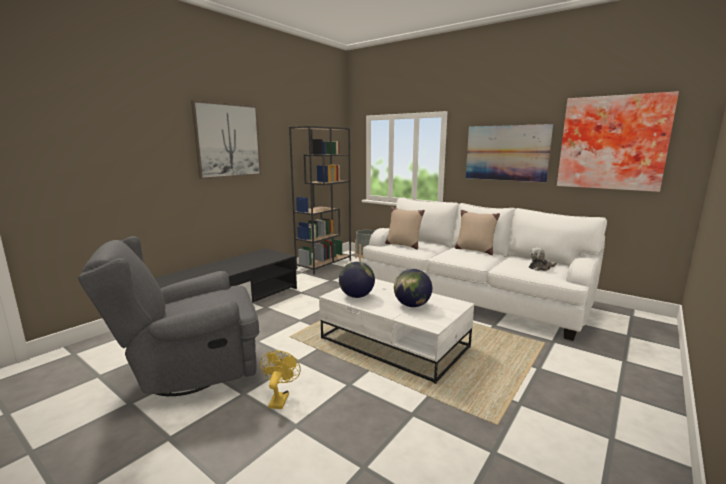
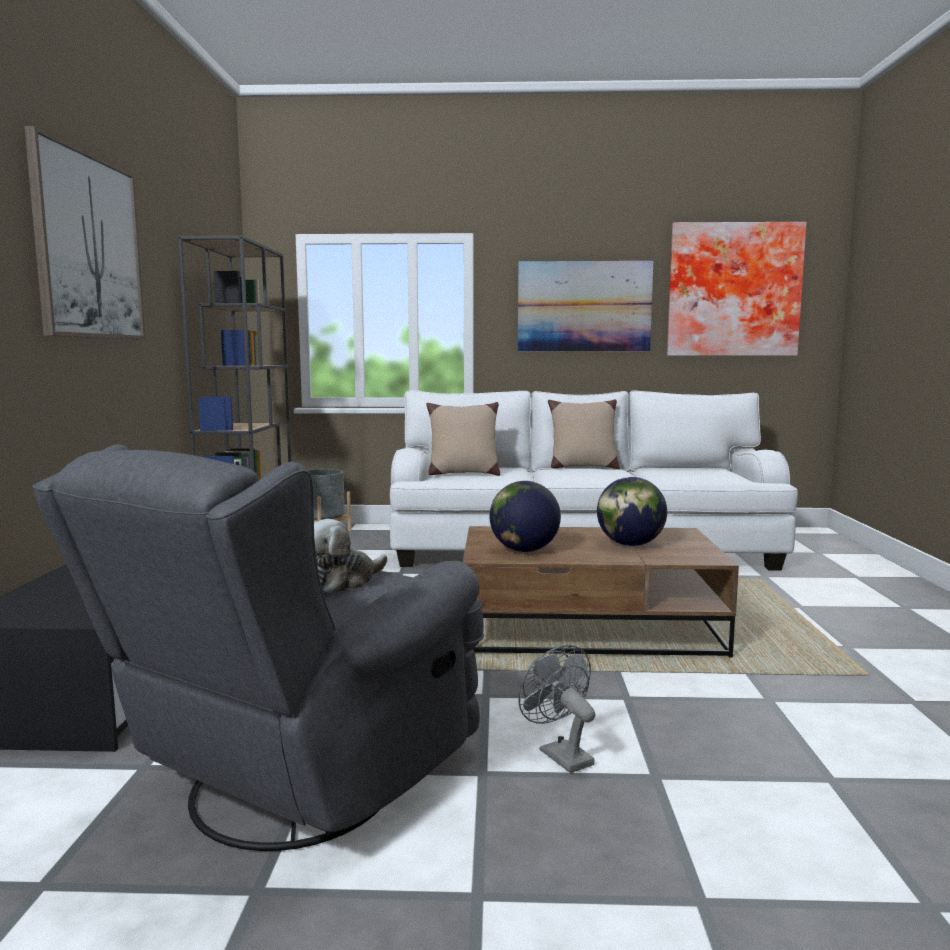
camera: 35 degrees left, 5 degrees down
(280, 398) = (559, 754): yellow fan -> grey fan
(395, 343) = (590, 628): white coffee table -> brown coffee table
(540, 268) = (706, 474): plush toy -> plush toy (345, 581)

